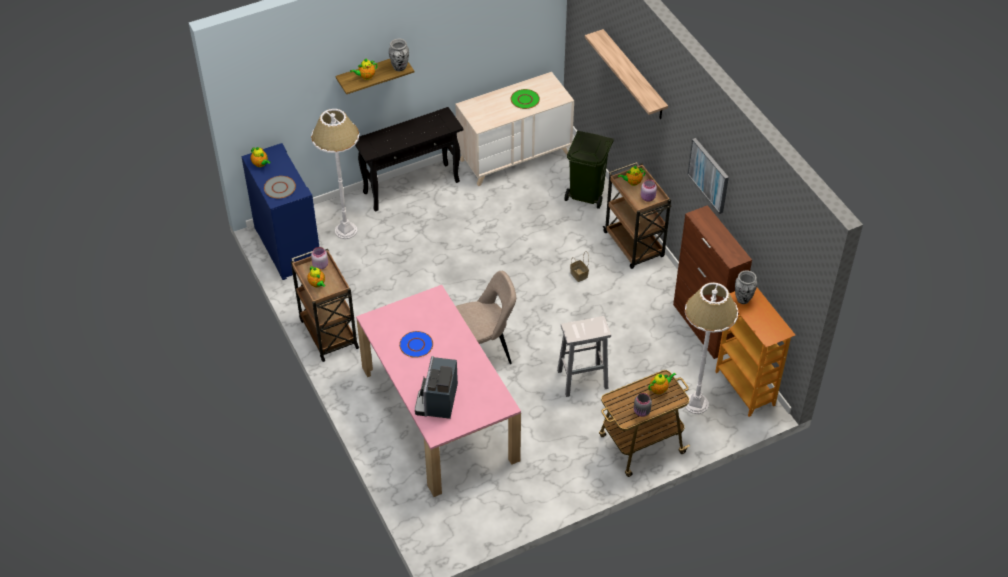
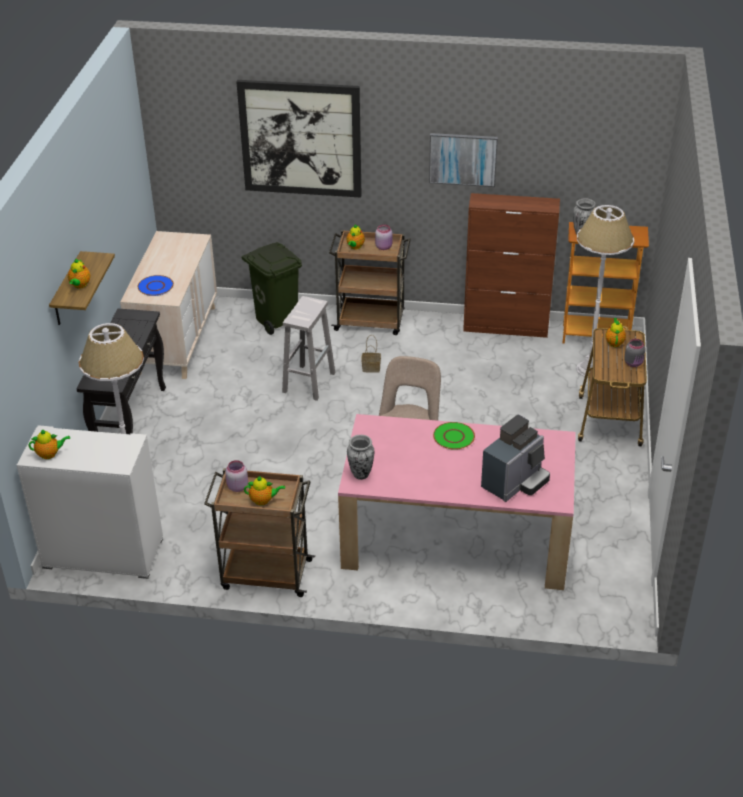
camera: 55 degrees left, 10 degrees down
(279, 188) = (106, 454): grey plate -> none
(286, 246) = (102, 553): blue cabinet -> white cabinet
(400, 68) = (98, 260): vase -> vase (361, 474)
(416, 345) = (422, 465): blue plate -> blue plate (155, 286)
(437, 402) = (515, 482): coffee machine -> coffee machine turned 90 degrees counterclockwise
(525, 99) = (172, 260): green plate -> green plate (453, 436)
(583, 379) = (500, 421): white stool -> white stool (309, 382)
(634, 75) = (300, 138): shelf -> picture

